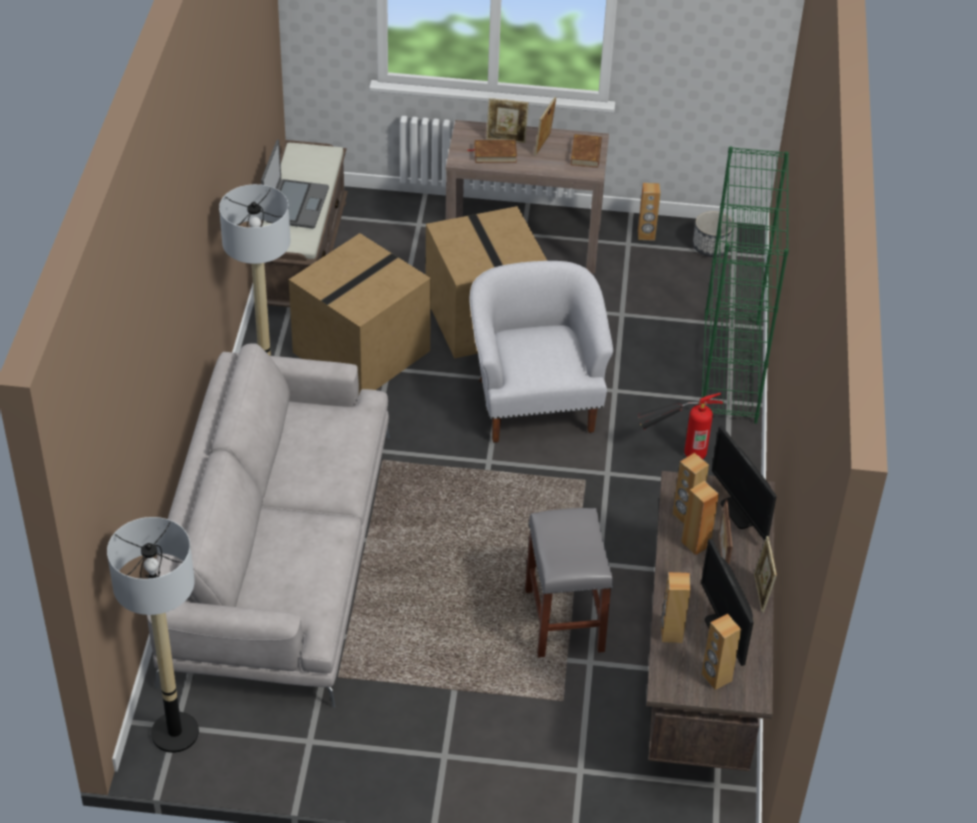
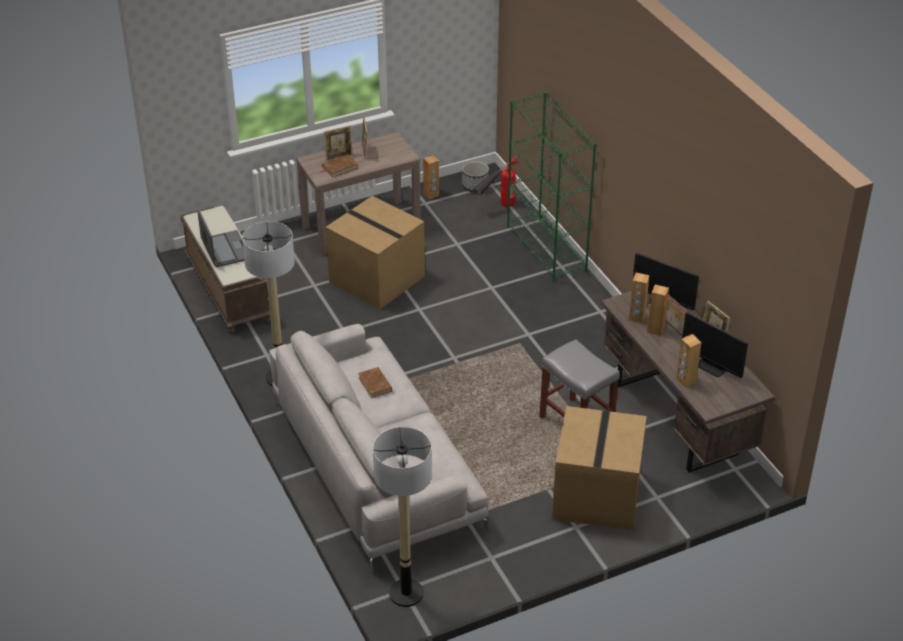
camera: 30 degrees left, 5 degrees down
(361, 353) = (319, 330): cardboard box -> cardboard box (598, 496)
(535, 401) = (450, 312): white armchair -> none
(586, 153) = (395, 147): brown book -> brown book (375, 384)
(674, 453) = (556, 307): fire extinguisher -> fire extinguisher (496, 207)
(716, 678) = (730, 392): brown speaker -> none

